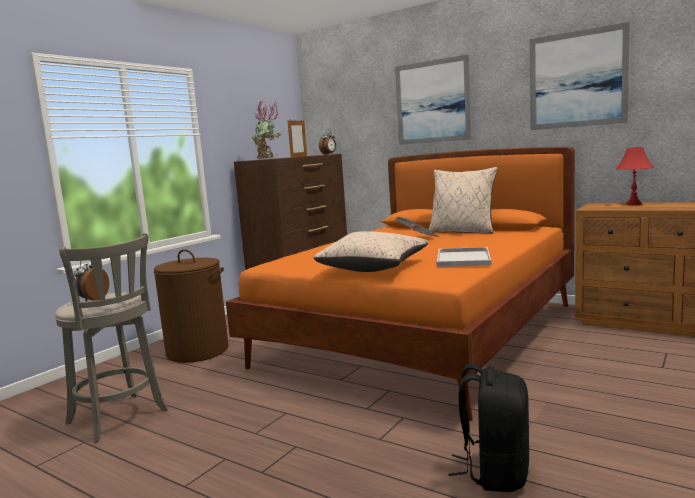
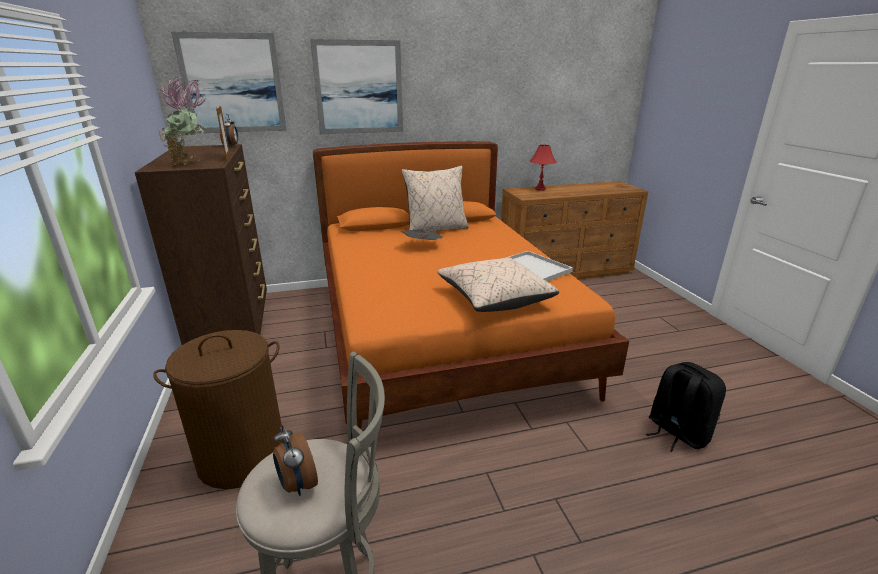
camera: 50 degrees left, 15 degrees up
(577, 79) = (497, 81): picture -> picture (232, 84)

